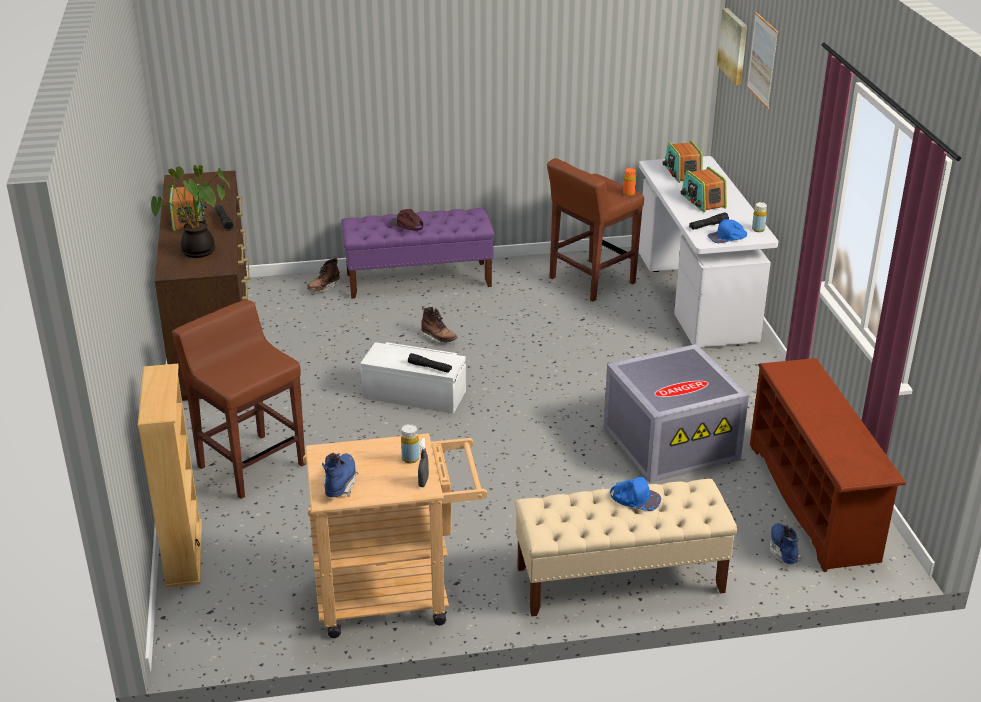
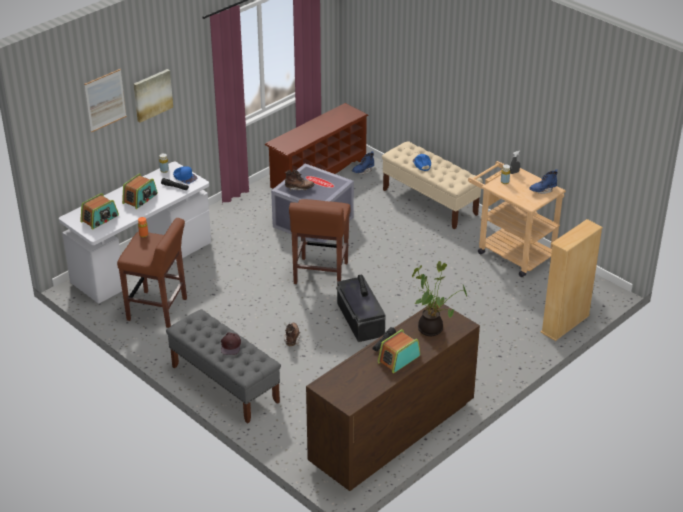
camera: 125 degrees left, 5 degrees up
(250, 465) = (484, 342): brown stool -> brown stool (320, 274)
(324, 288) = (278, 423): brown boot -> brown boot (299, 188)
(414, 394) = (359, 319): white storage box -> black storage box
(419, 280) = (224, 384): purple bench -> grey bench
(734, 46) = (58, 129): picture -> picture (152, 95)

